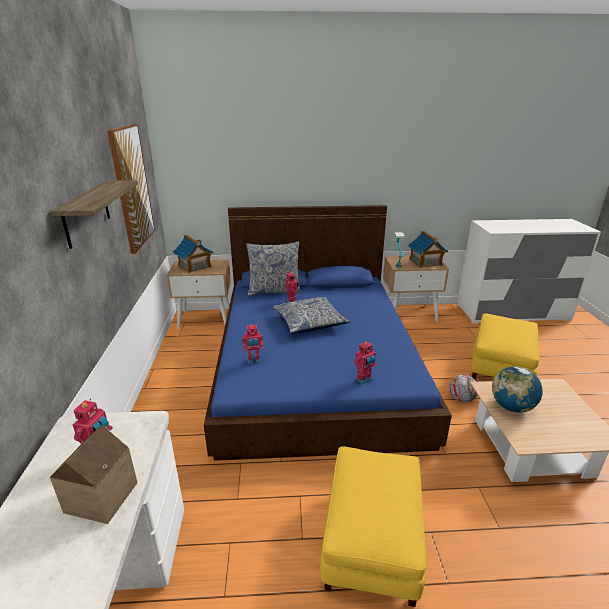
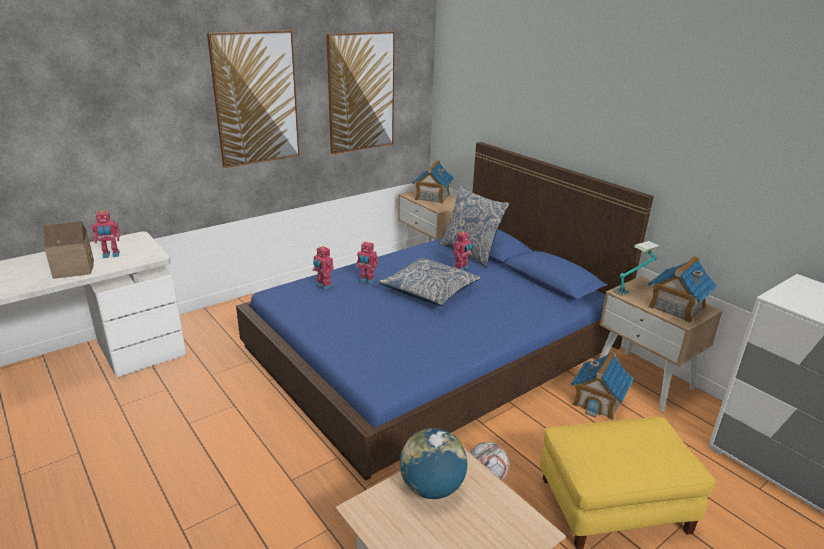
camera: 55 degrees right, 0 degrees up
(86, 213) = (256, 99): shelf -> picture
(364, 379) = (352, 351): toy robot -> toy robot (367, 281)
(370, 541) = (206, 464): yellow ottoman -> none
(418, 334) = (598, 401): none -> toy house

